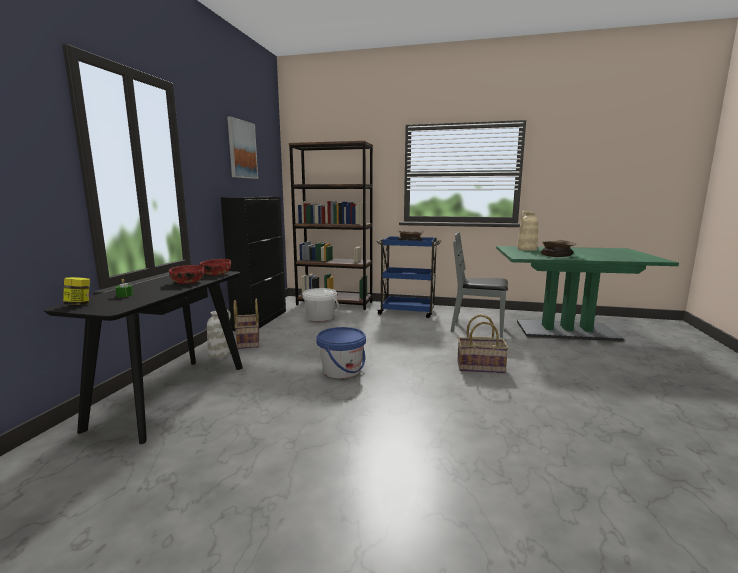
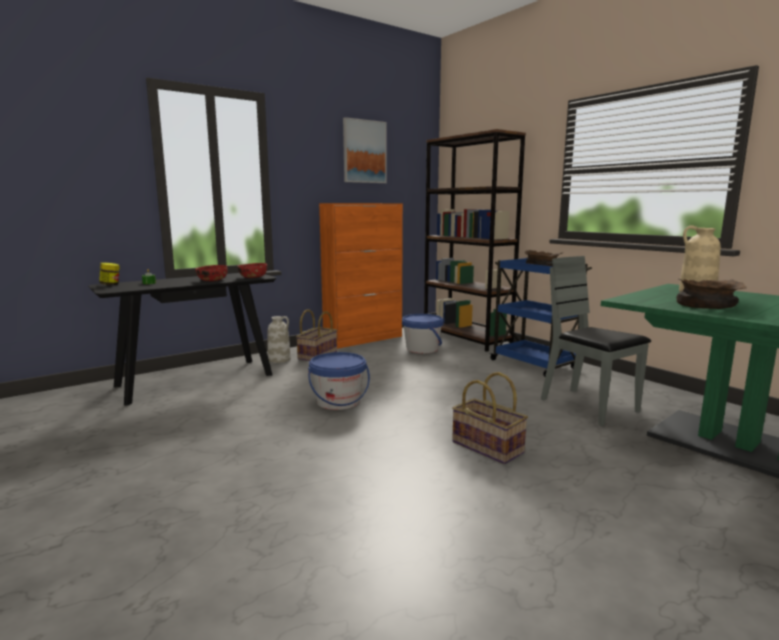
camera: 40 degrees right, 0 degrees up
(260, 320) = (364, 339): black cabinet -> orange cabinet
(320, 317) = (422, 349): white bucket -> blue bucket

